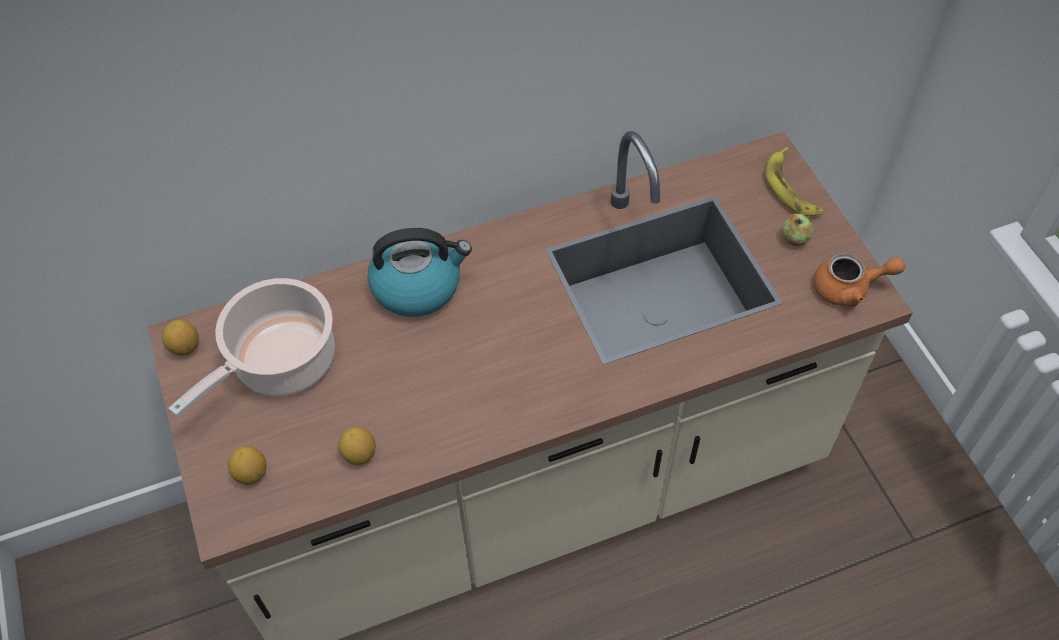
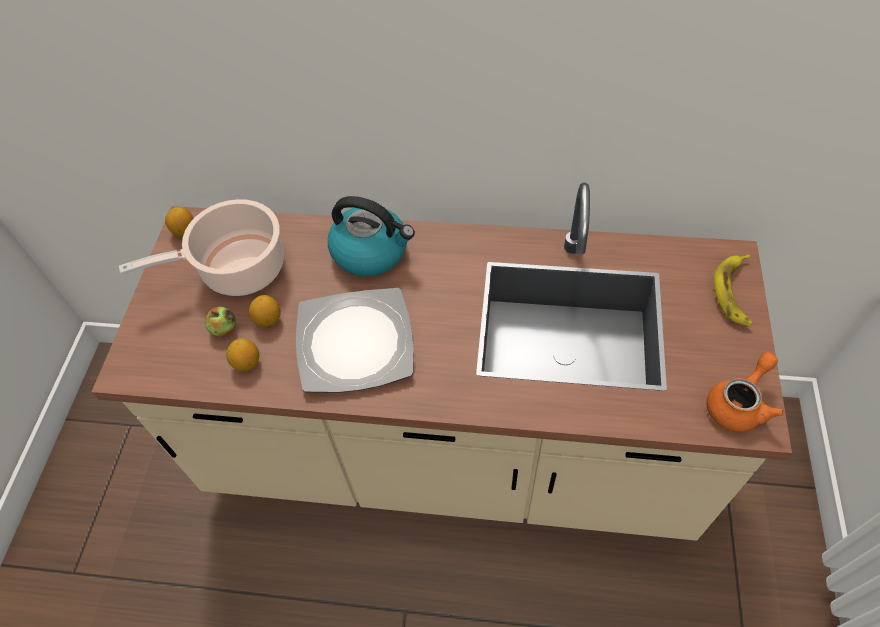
camera: 30 degrees right, 0 degrees up
(251, 474) = (165, 342): lemon -> lemon (268, 319)
(464, 385) = (356, 343): none -> plate
(795, 238) = (712, 338): apple -> apple (224, 329)
(849, 288) = (739, 404): orange teapot -> orange teapot turned 75 degrees counterclockwise

